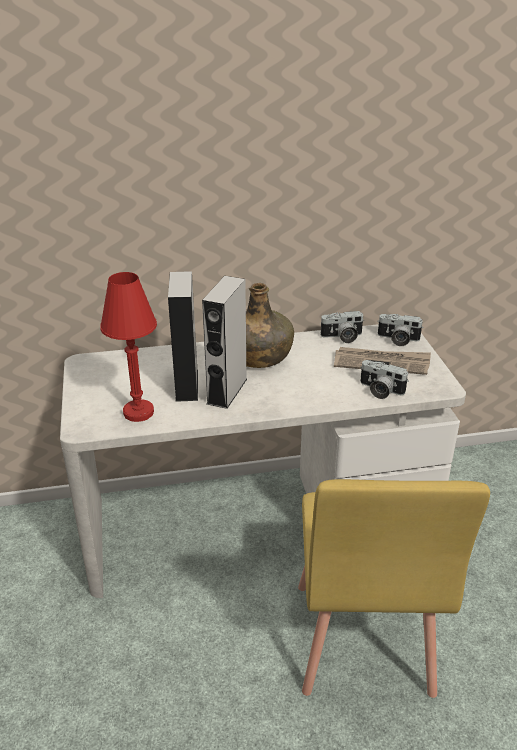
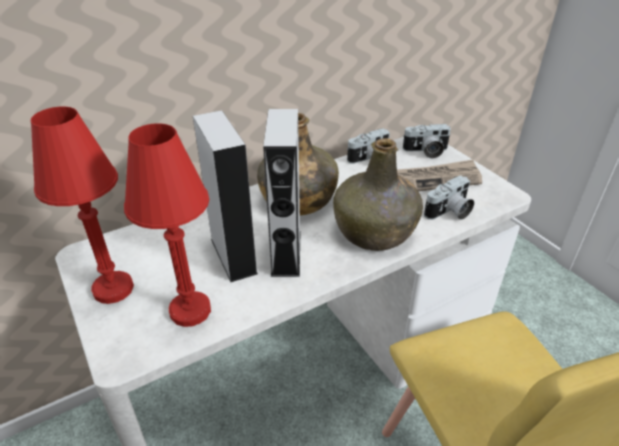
camera: 20 degrees left, 5 degrees up
(94, 388) = (113, 289): none -> red table lamp
(306, 391) = (375, 231): none -> green bottle
(380, 390) = (449, 212): camera -> camera turned 45 degrees counterclockwise

